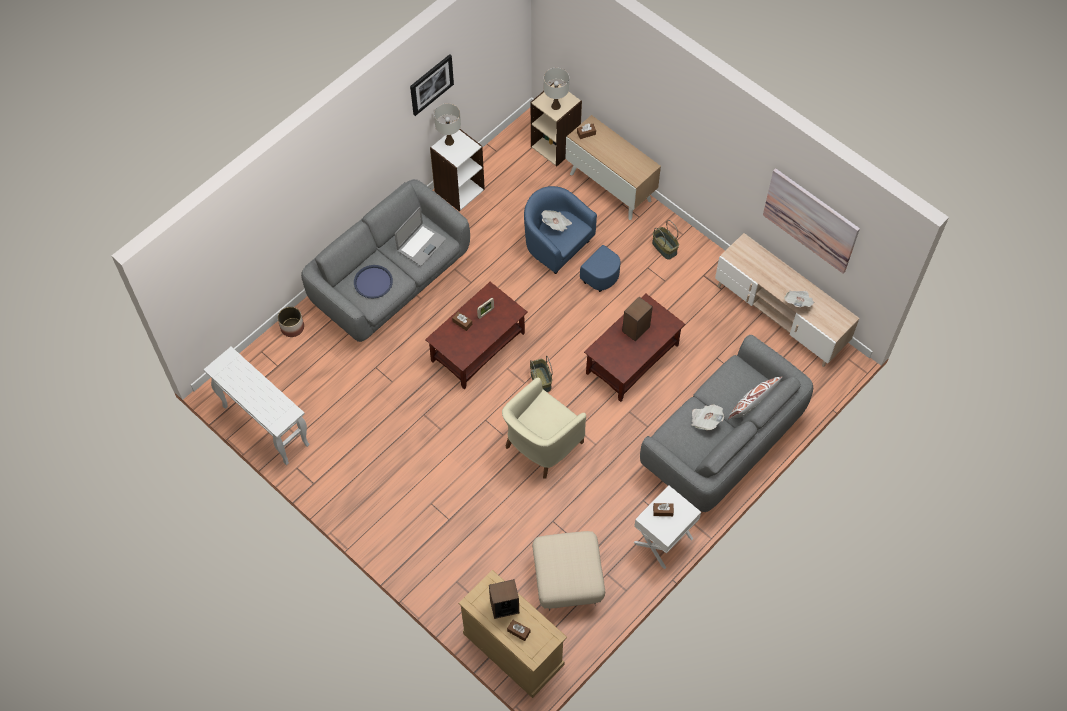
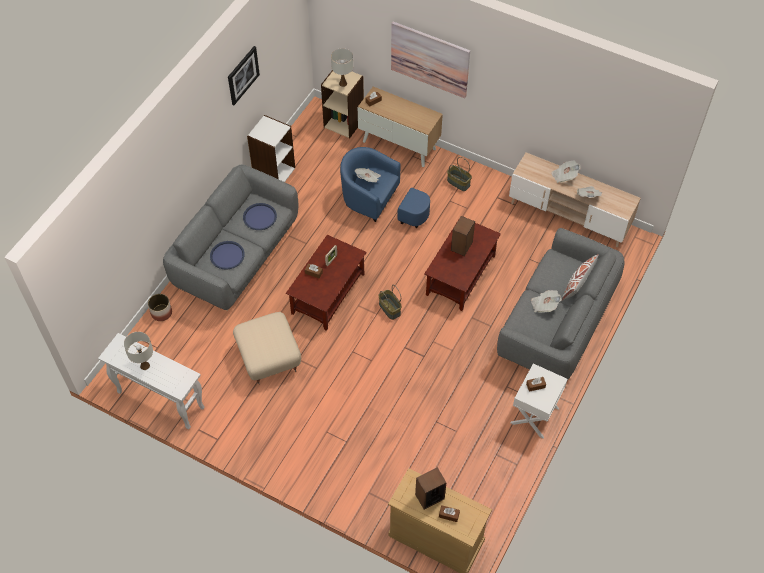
camera: 15 degrees left, 5 degrees down
(421, 245) = (259, 217): laptop -> blue tray
(449, 141) = (262, 128): white table lamp -> white table lamp (145, 366)
(541, 445) = (407, 361): beige armchair -> none
(568, 579) = (464, 467): beige ottoman -> beige ottoman (269, 358)
(779, 271) = (564, 176): none -> newspaper
(810, 220) = (589, 121): picture -> picture (430, 59)

